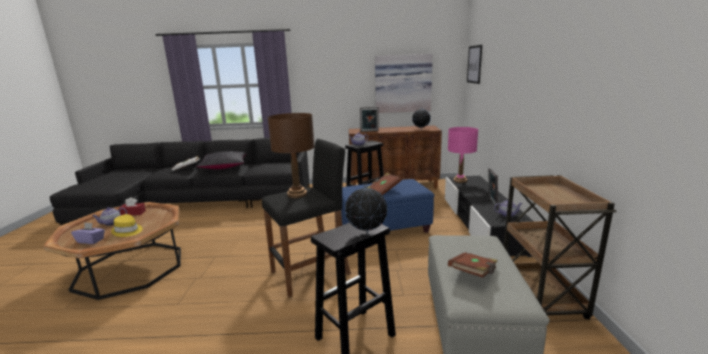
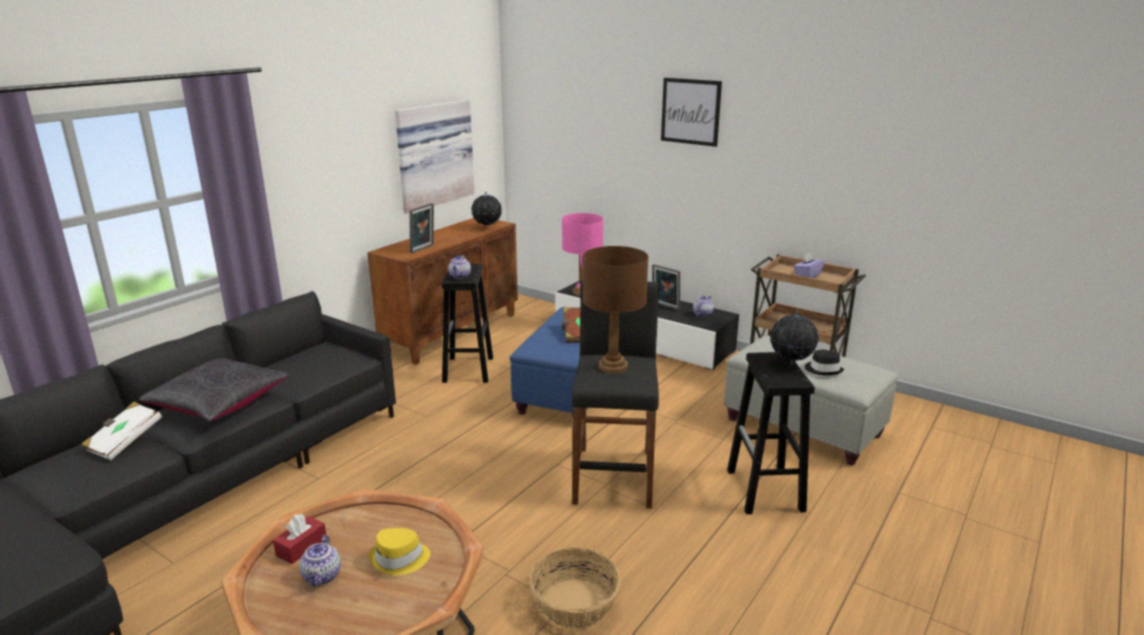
camera: 55 degrees left, 5 degrees up
(91, 241) = (389, 605): purple tissue box -> purple tissue box (807, 275)
(179, 307) = (574, 604): none -> basket
(473, 274) = (823, 370): brown book -> black hat
(474, 64) = (535, 116): picture -> picture (690, 111)

